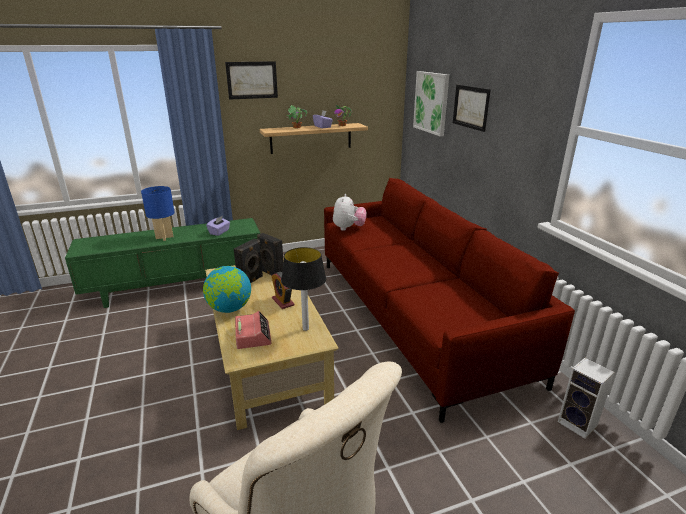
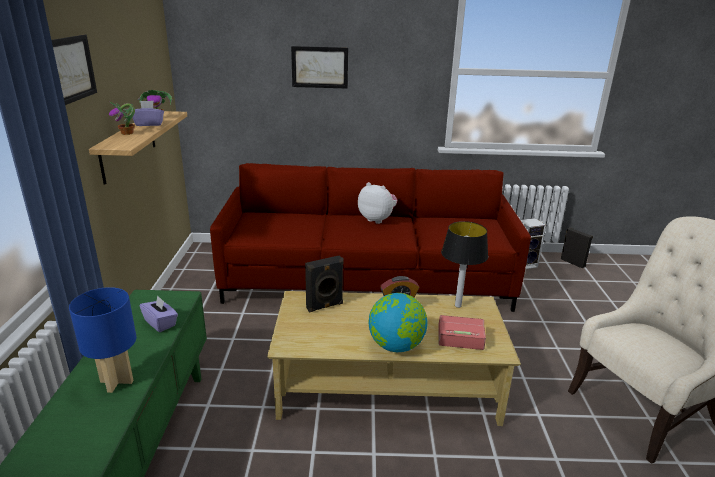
camera: 70 degrees left, 0 degrees up
(251, 281) = (335, 322): black speaker -> black speaker (573, 262)
(348, 228) = (265, 234): plush toy -> plush toy (377, 219)
(431, 102) = (242, 69): picture -> none

